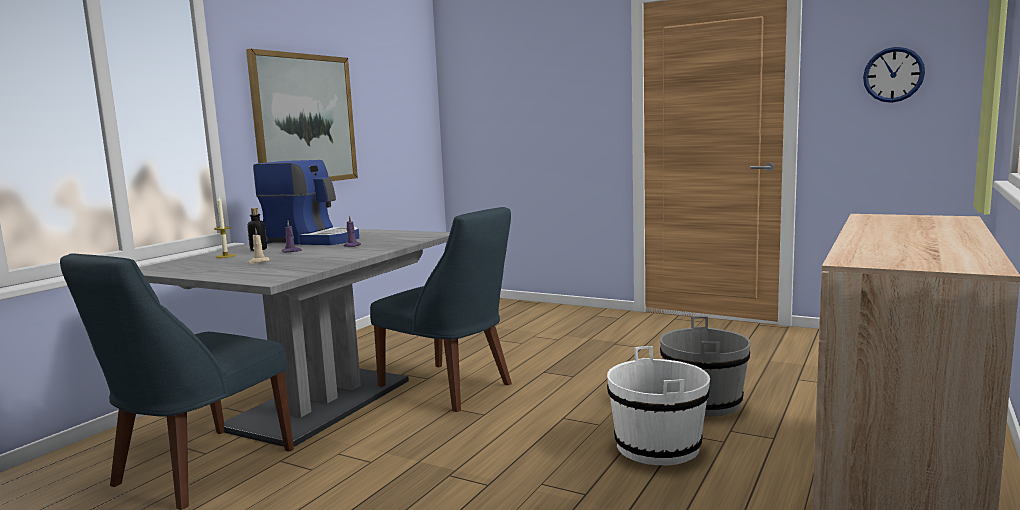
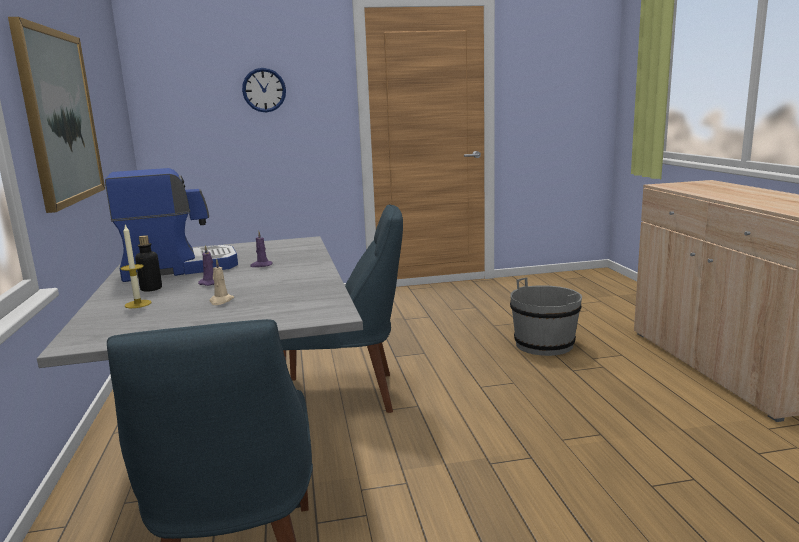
camera: 40 degrees left, 5 degrees up
(658, 446) = (576, 384): white bucket -> none
(893, 75) = (555, 83): wall clock -> wall clock (264, 90)

